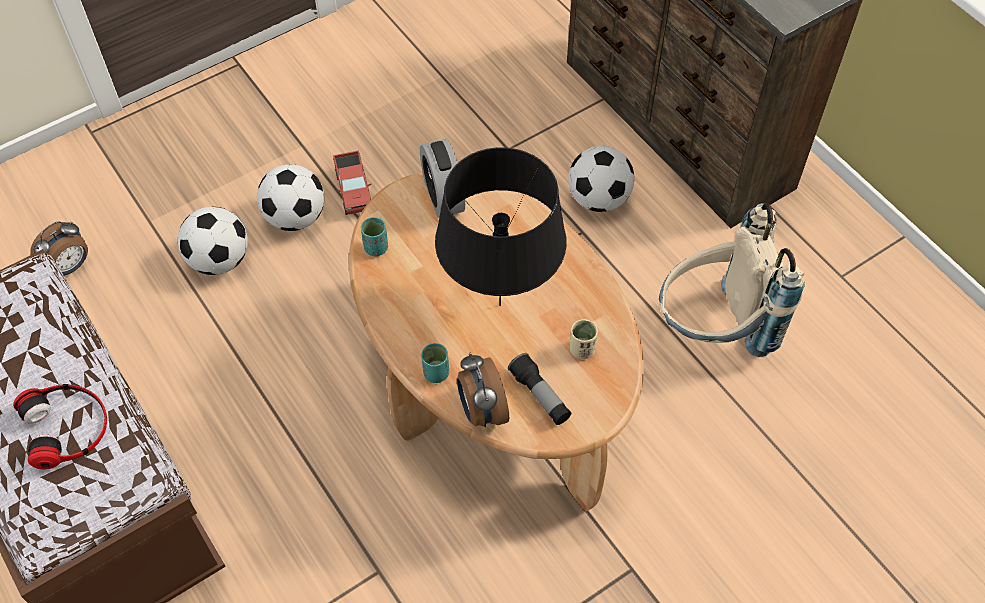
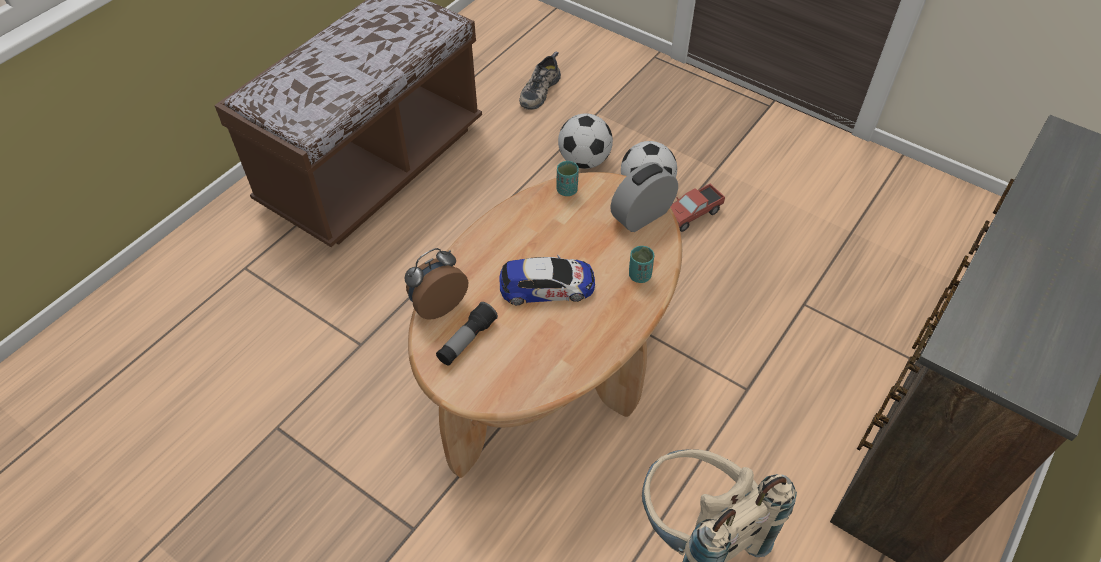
camera: 70 degrees right, 5 degrees down
(66, 427) = (333, 76): headphones -> none
(70, 266) = (539, 90): alarm clock -> shoe
(436, 373) = (462, 264): turquoise cup -> turquoise cup (639, 275)
(499, 305) = (547, 286): black table lamp -> toy car
(582, 349) = (527, 359): beige cup -> none
(598, 199) = (792, 391): football -> none

